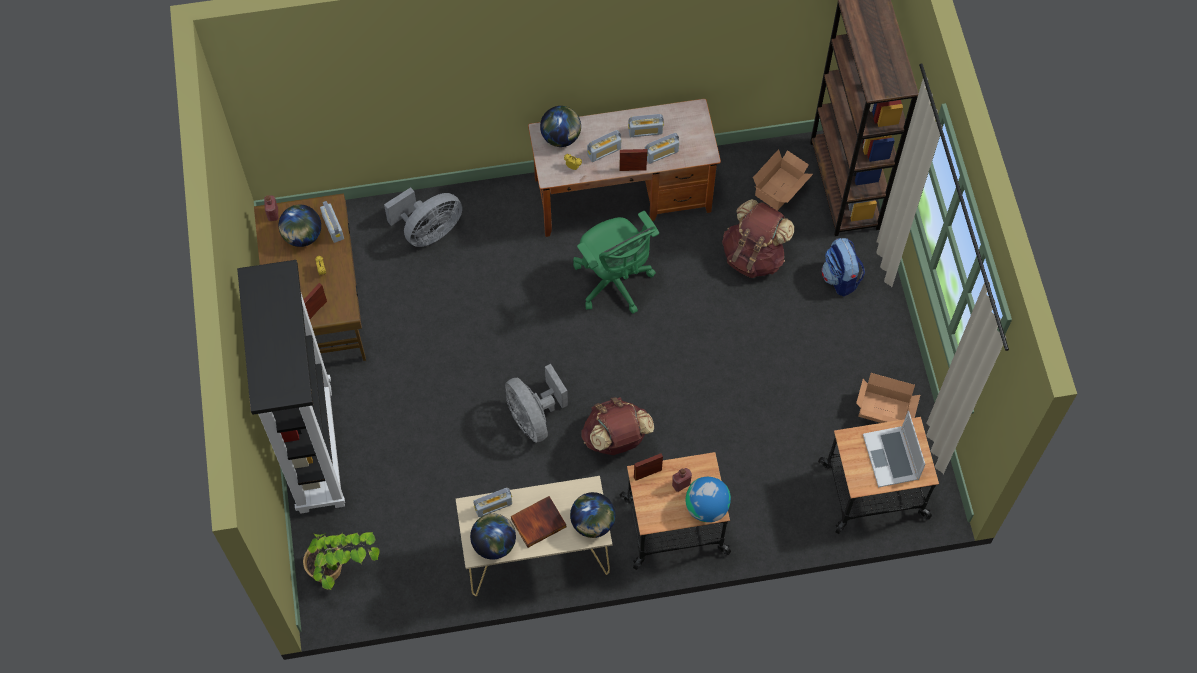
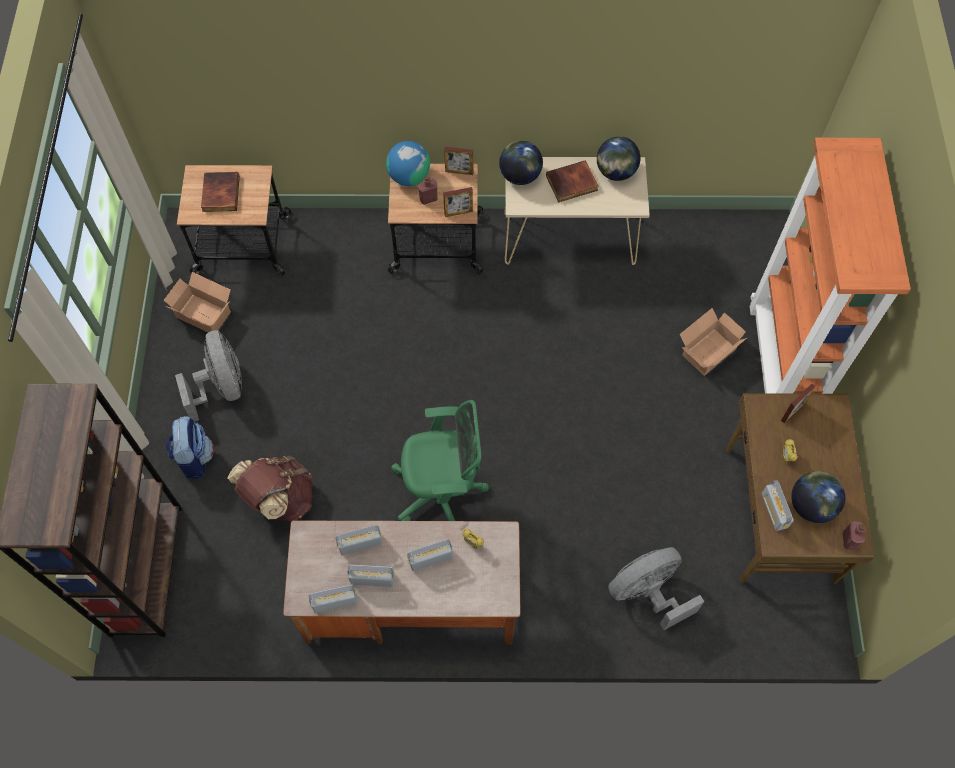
camera: 170 degrees left, 0 degrees up
(314, 447) = (780, 365): black bookcase -> orange bookcase
(342, 571) = (751, 250): potted plant -> none
(493, 506) = (613, 203): radio -> radio (334, 602)
(534, 417) = (553, 361): grey fan -> grey fan (222, 387)
(561, 137) = (480, 588): globe -> none
(614, 282) = (442, 492): green office chair -> green office chair turned 105 degrees clockwise
(616, 439) = (474, 327): brown backpack -> none
(632, 169) = (400, 528): picture frame -> picture frame (459, 172)
(781, 189) = (221, 578): cardboard box -> cardboard box (706, 351)
(891, 456) = (220, 193): laptop -> book

